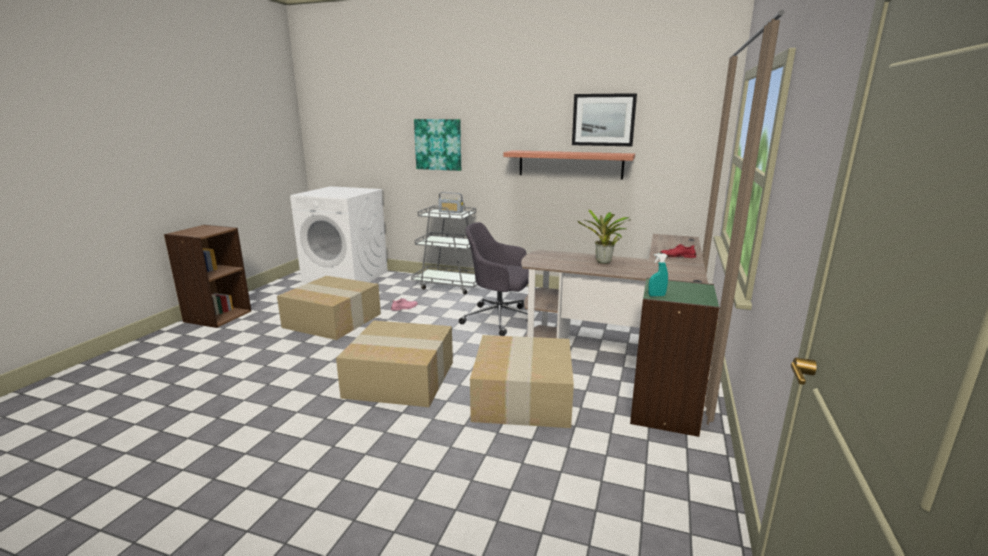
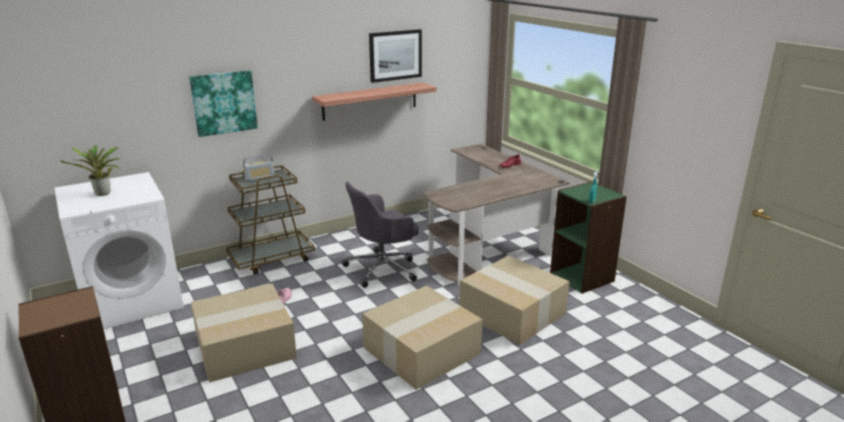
camera: 50 degrees left, 5 degrees up
(450, 285) = (272, 259): grey cart -> brown cart
(603, 262) = (489, 187): potted plant -> potted plant (103, 194)

